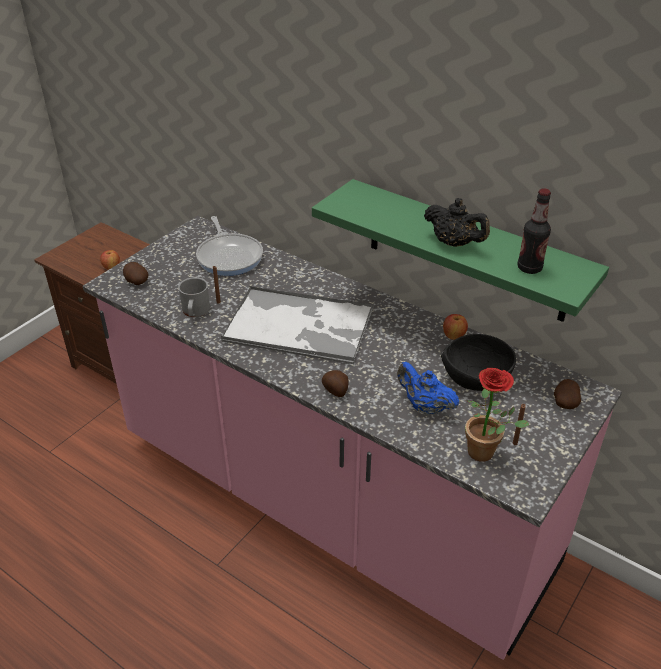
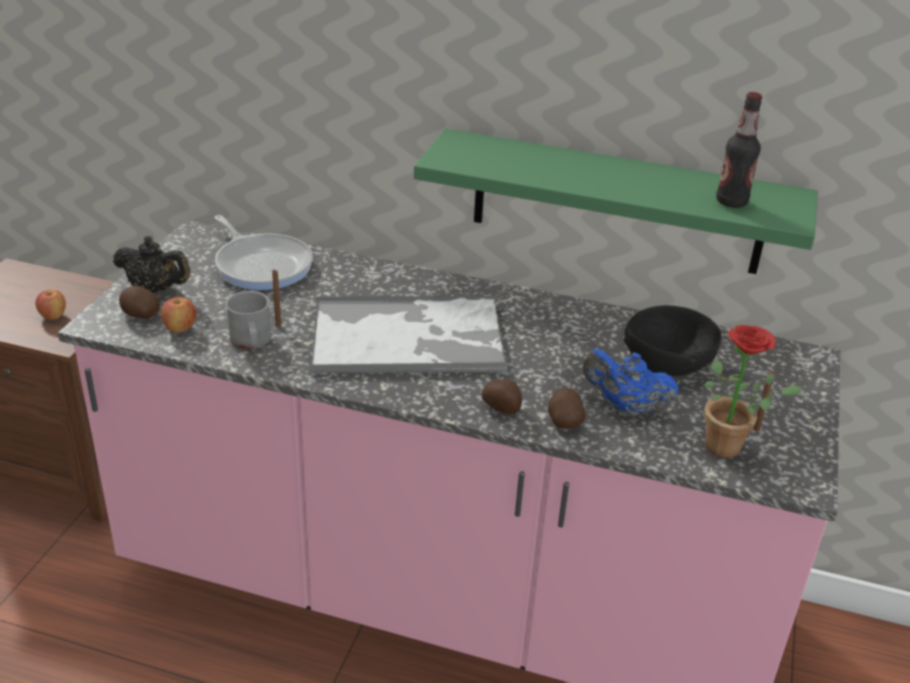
camera: 20 degrees left, 5 degrees down
(453, 336) = (612, 318): apple -> apple (180, 328)
(454, 243) = (624, 186): black teapot -> black teapot (156, 289)
(565, 402) = (785, 372): potato -> potato (563, 421)

